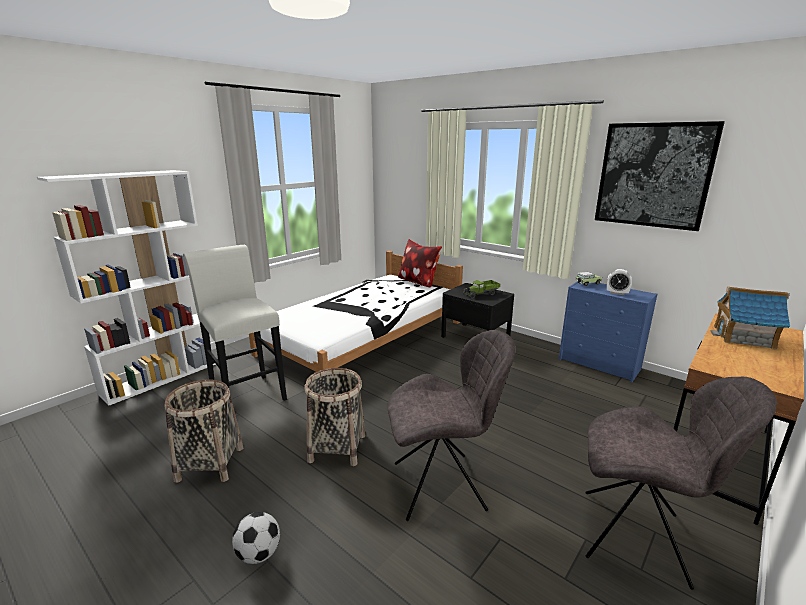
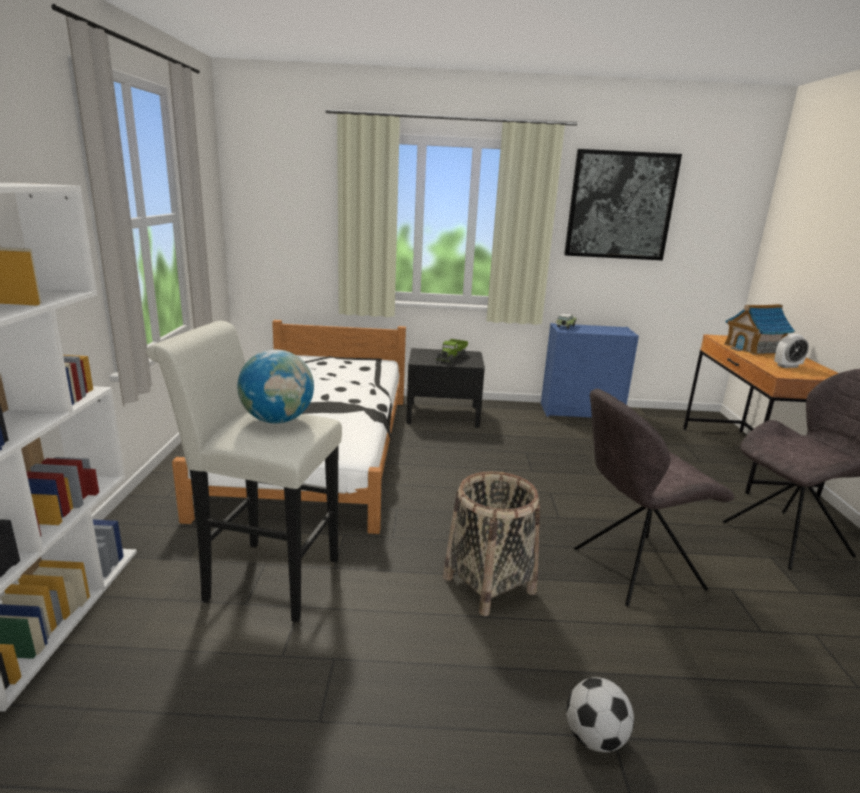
camera: 40 degrees left, 0 degrees up
(210, 463) = (366, 686): basket -> none
(243, 304) = (278, 420): none -> globe
(418, 282) = (343, 358): pillow -> none
(442, 485) = (632, 569): grey chair -> grey chair turned 150 degrees counterclockwise
(617, 293) = (602, 331): alarm clock -> alarm clock (787, 366)

